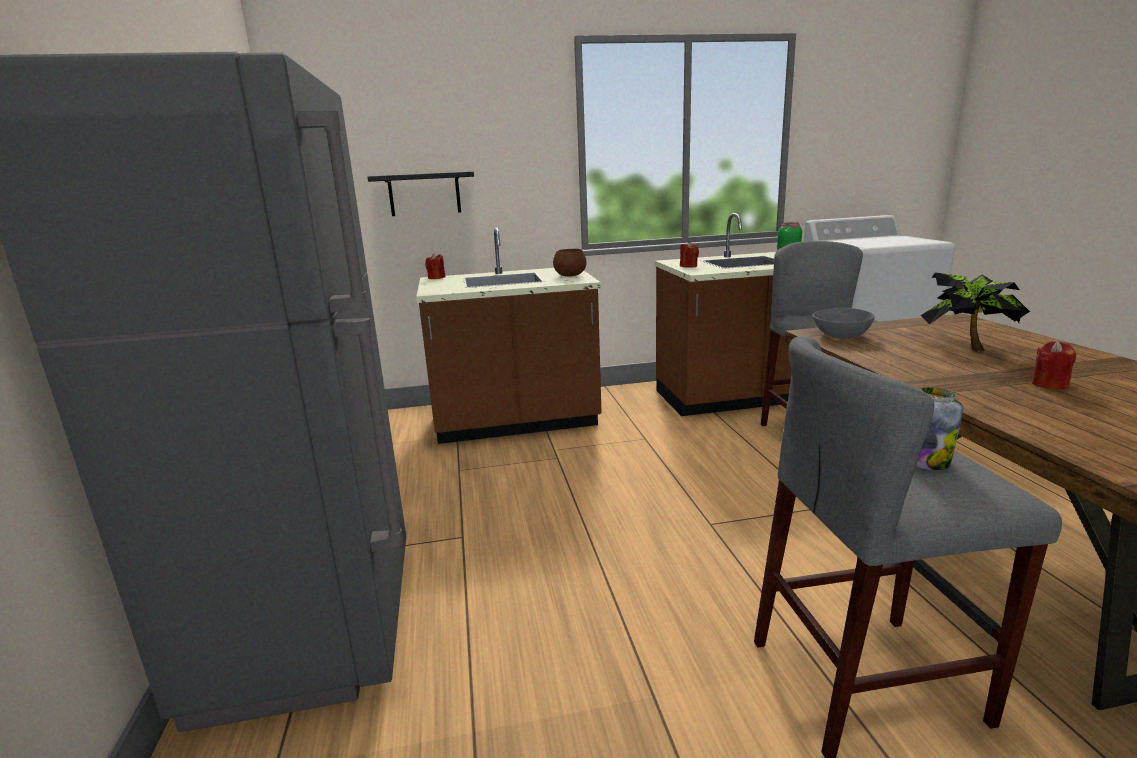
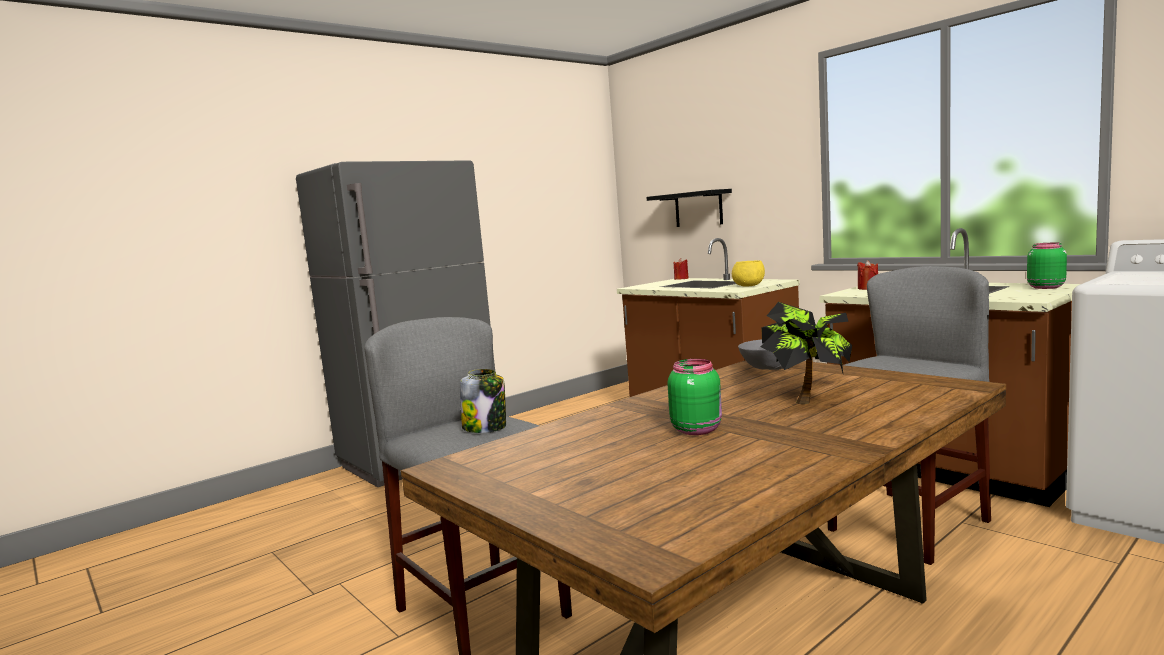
camera: 60 degrees right, 10 degrees down
(570, 275) = (748, 286): brown bowl -> yellow bowl
(1049, 384) = (697, 429): red candle -> green jar

